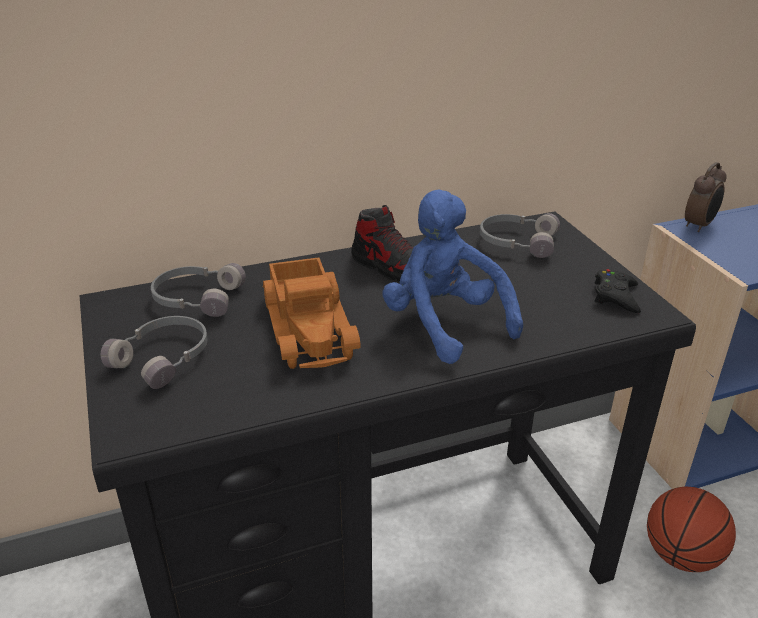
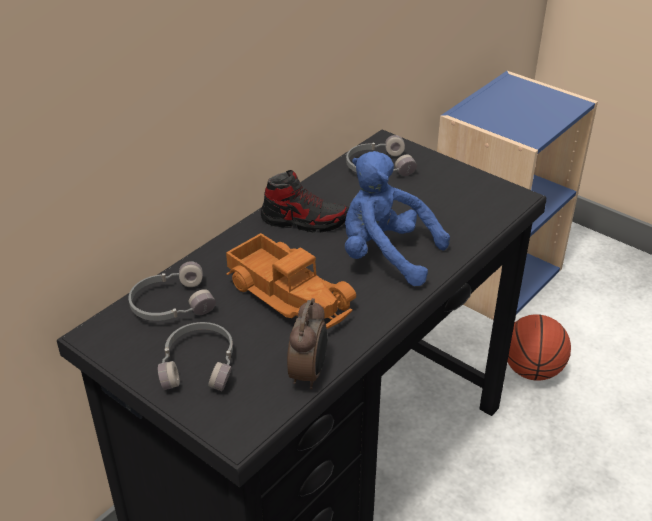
camera: 30 degrees left, 5 degrees up
(616, 296) = (482, 191): black game controller -> none
(699, 225) = (473, 107): alarm clock -> alarm clock (309, 373)

